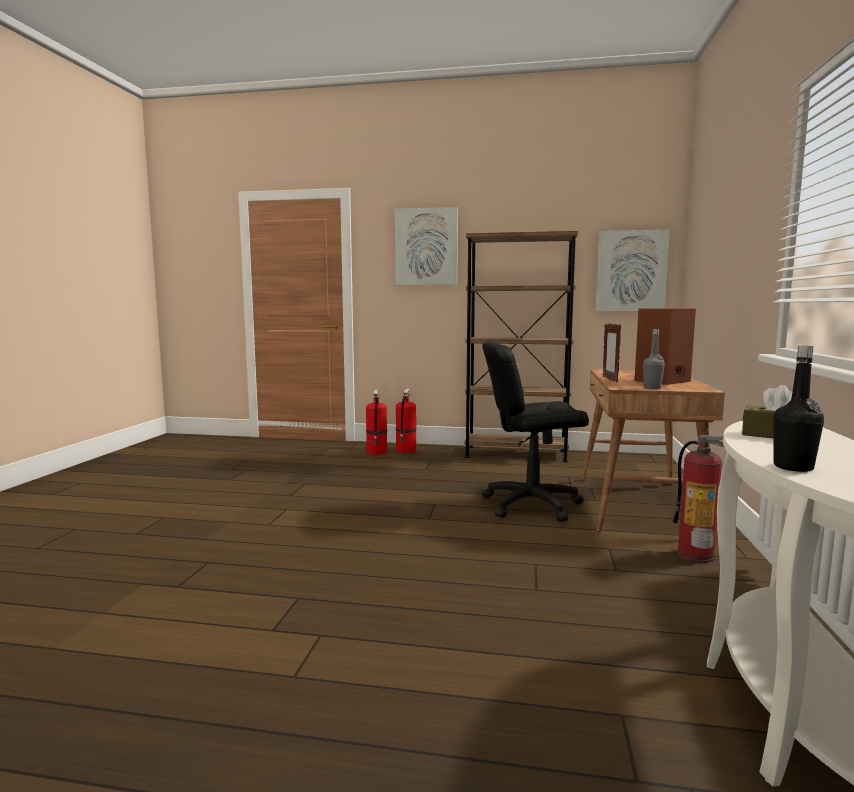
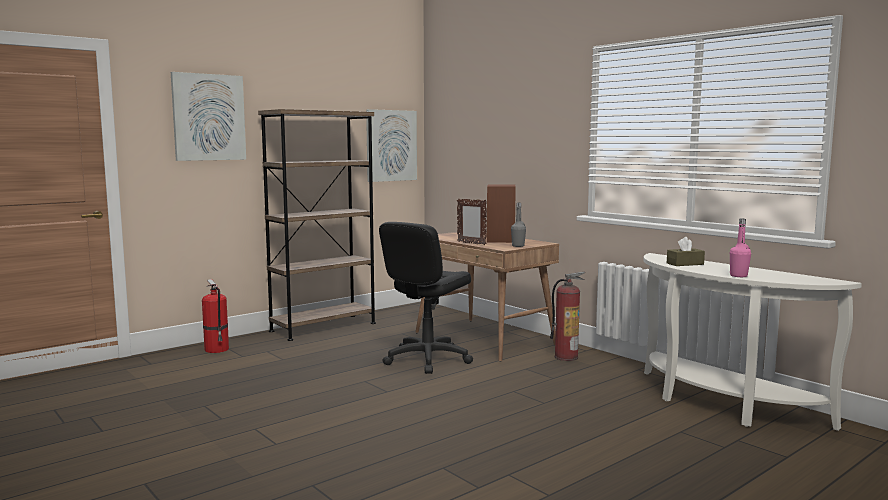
camera: 50 degrees left, 0 degrees up
(377, 452) = (192, 359): fire extinguisher -> none
(793, 467) = (738, 276): black bottle -> pink bottle

